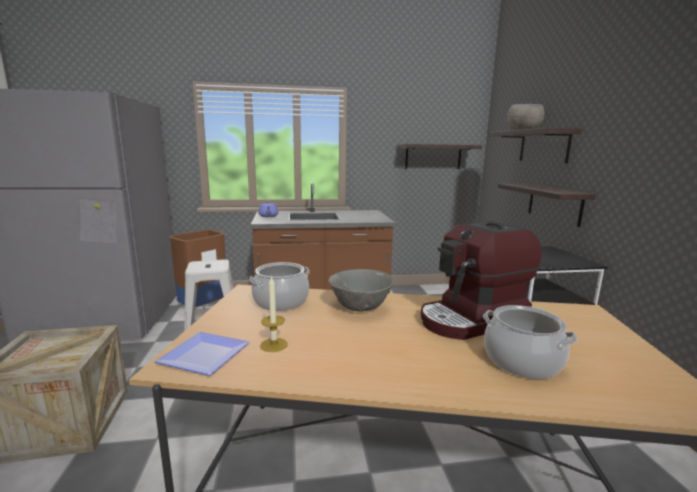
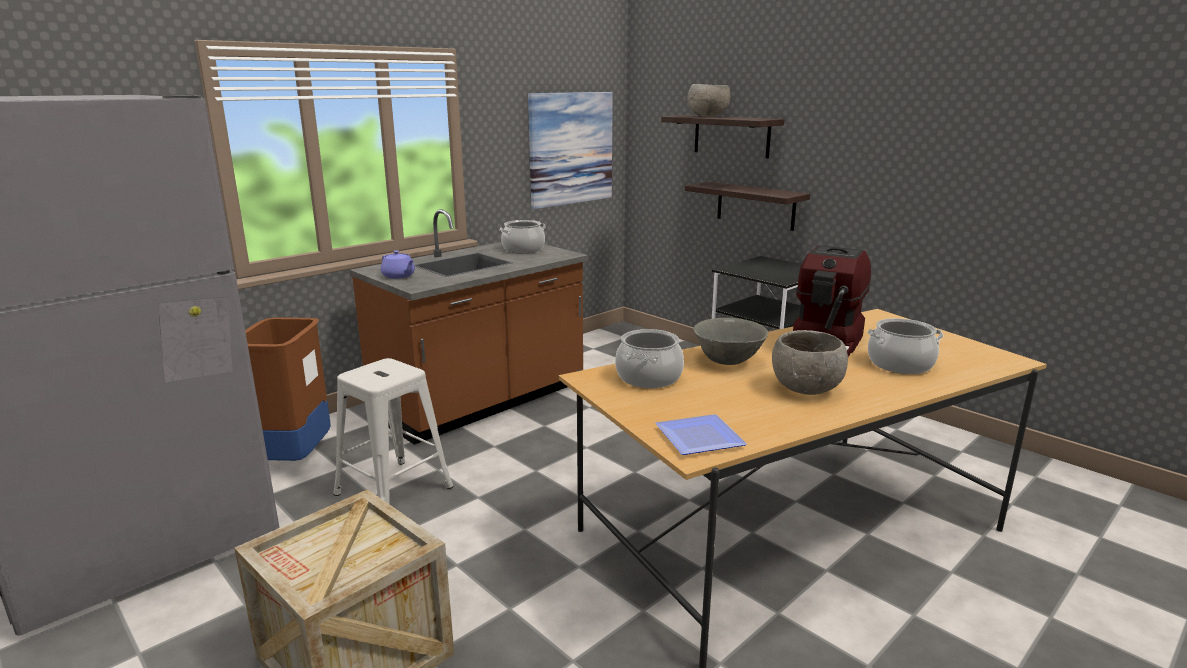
camera: 35 degrees left, 5 degrees up
(274, 345) = (731, 411): candle -> none
(364, 214) = (523, 249): none -> cooking pot
(372, 350) = (804, 389): none -> grey bowl
(433, 156) = (571, 148): shelf -> picture

